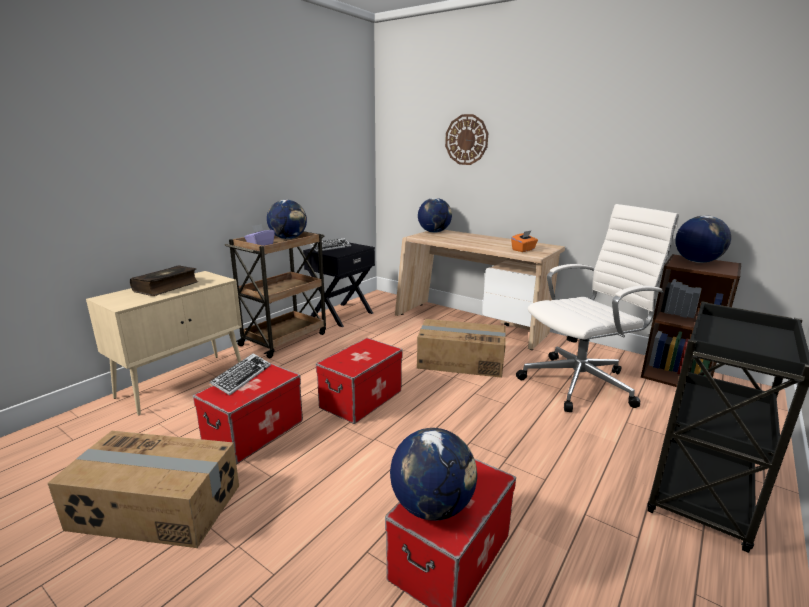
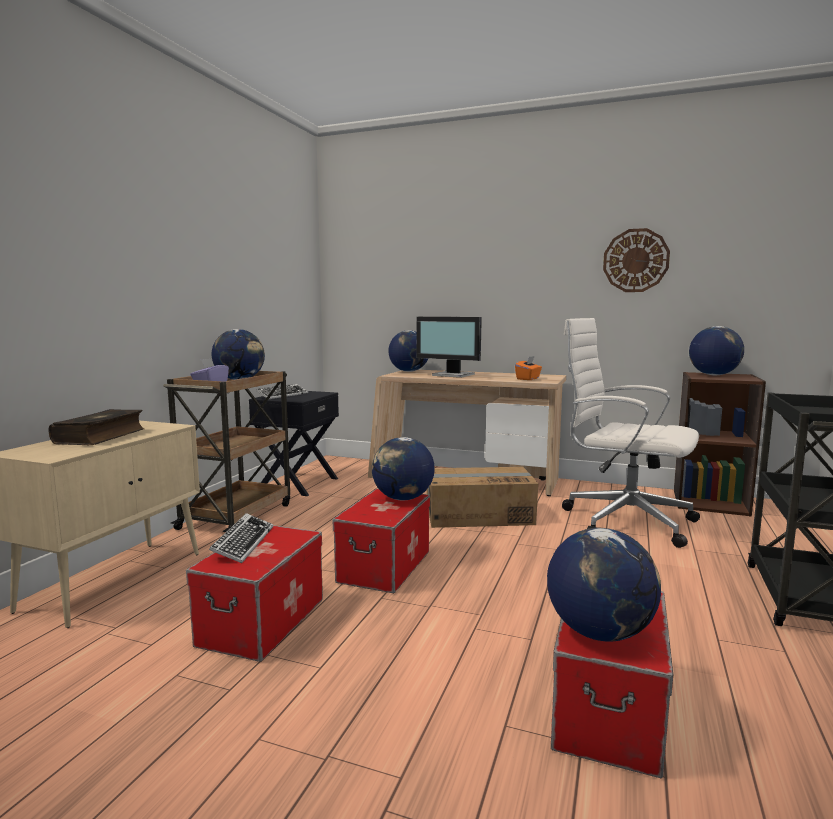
camera: 15 degrees left, 10 degrees down
(156, 508) = (170, 735): cardboard box -> none
(379, 350) = (403, 498): none -> globe
(464, 240) = (453, 375): none -> monitor
(466, 140) = (440, 264): wall clock -> wall clock (635, 260)
(581, 383) = (624, 520): white office chair -> white office chair turned 105 degrees counterclockwise

